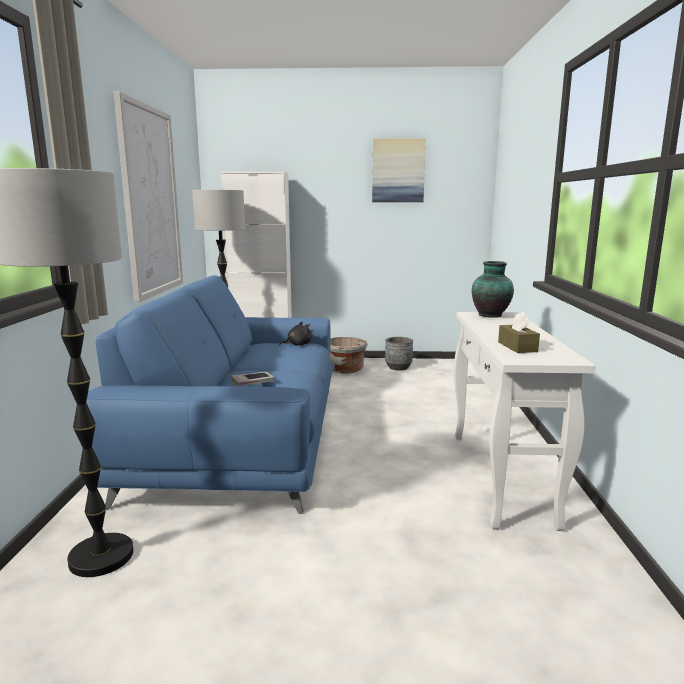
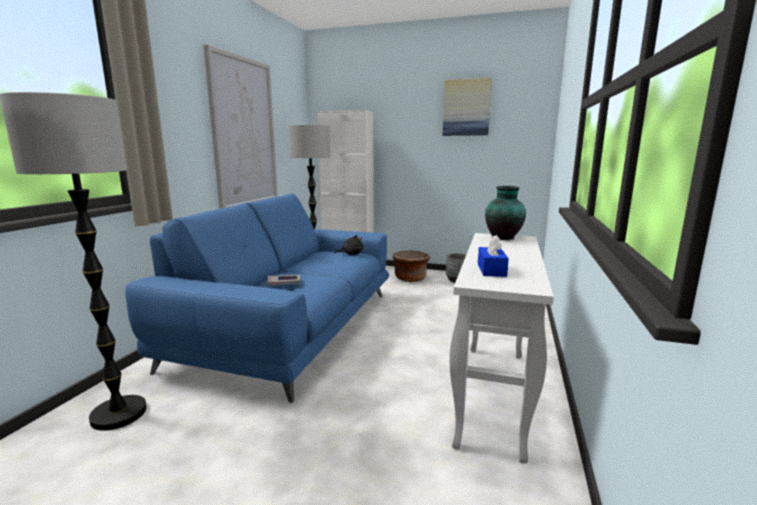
camera: 15 degrees right, 0 degrees up
(345, 369) = (410, 278): grey planter -> brown planter
(517, 347) = (491, 270): brown tissue box -> blue tissue box

